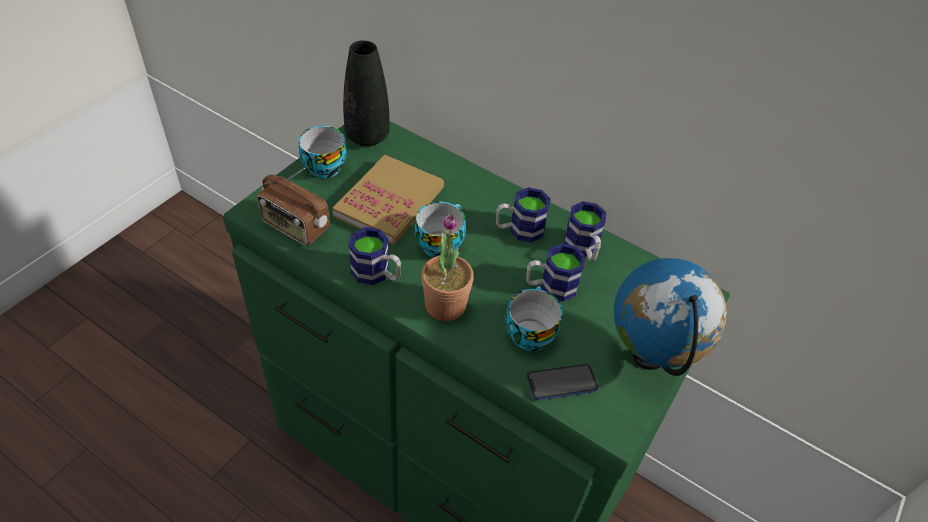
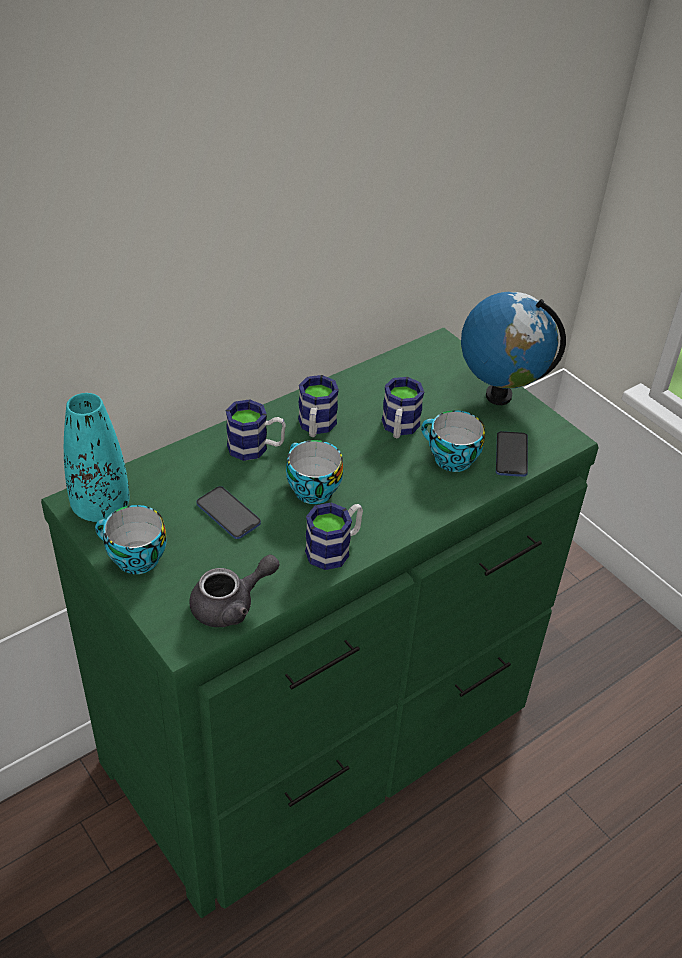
camera: 70 degrees left, 5 degrees down
(295, 227) = (231, 605): radio -> grey teapot
(367, 136) = (101, 508): black vase -> turquoise vase
(389, 202) = (228, 514): book -> phone
(445, 305) = (397, 506): potted plant -> none
(583, 249) = (360, 393): mug -> mug (256, 448)

